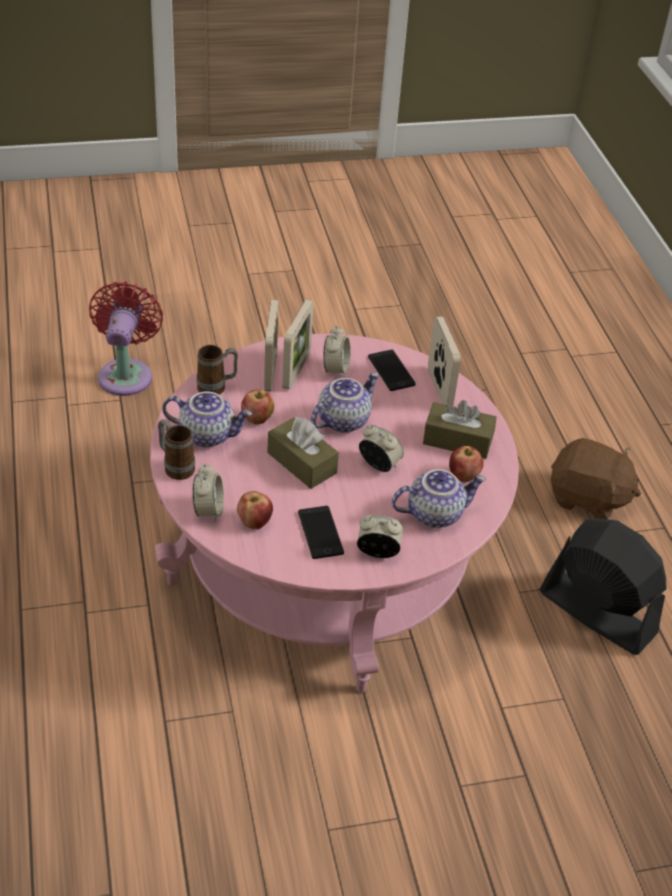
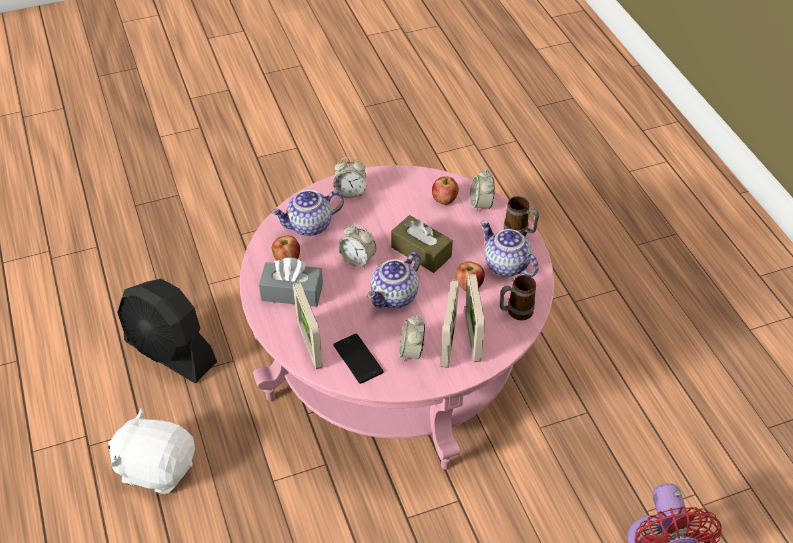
camera: 175 degrees right, 5 degrees up
(208, 434) = (505, 265): teapot -> teapot turned 45 degrees clockwise
(320, 533) = (394, 200): phone -> none
(457, 440) = (292, 292): brown tissue box -> grey tissue box
(587, 498) = (157, 467): brown plush toy -> white plush toy

